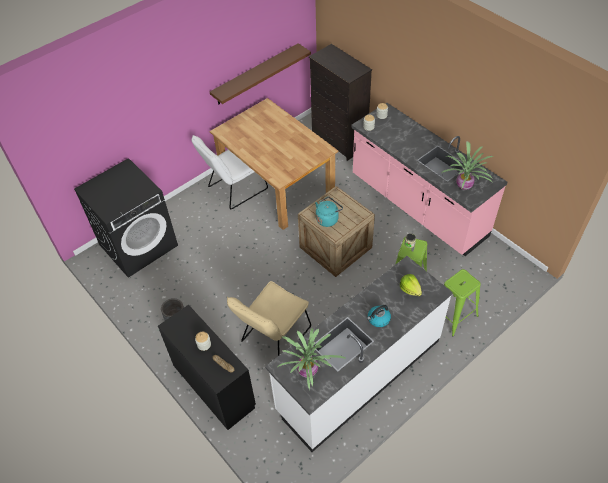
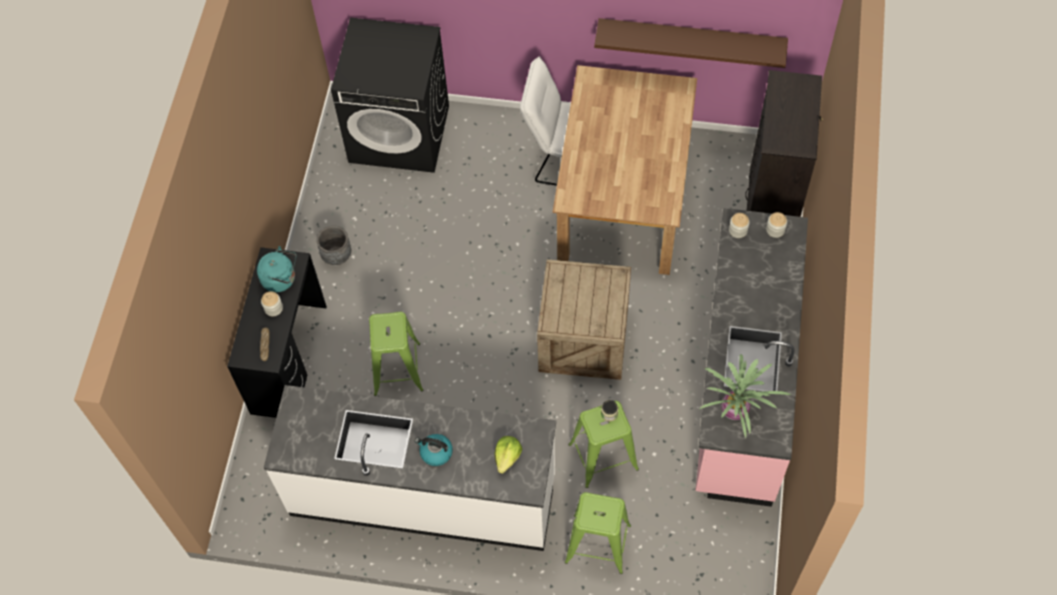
camera: 50 degrees right, 10 degrees up
(273, 337) = (397, 369): beige chair -> green stool
(308, 371) = (312, 430): potted plant -> none
(328, 219) = (568, 297): turquoise kettle -> turquoise kettle (281, 279)

